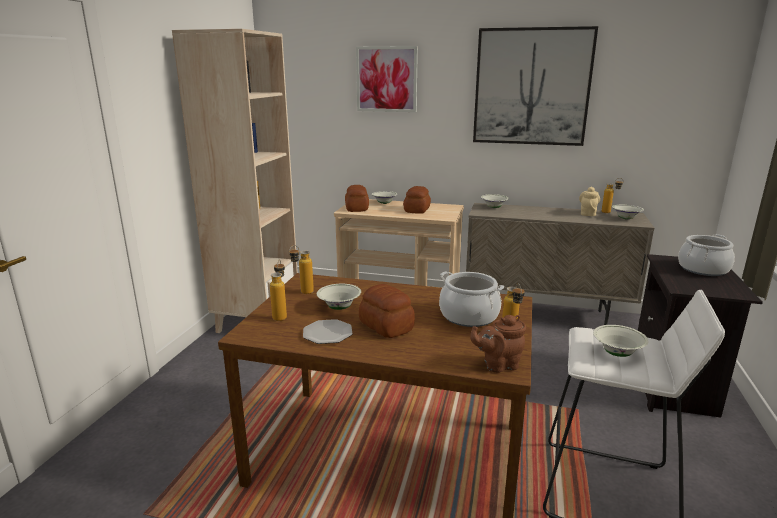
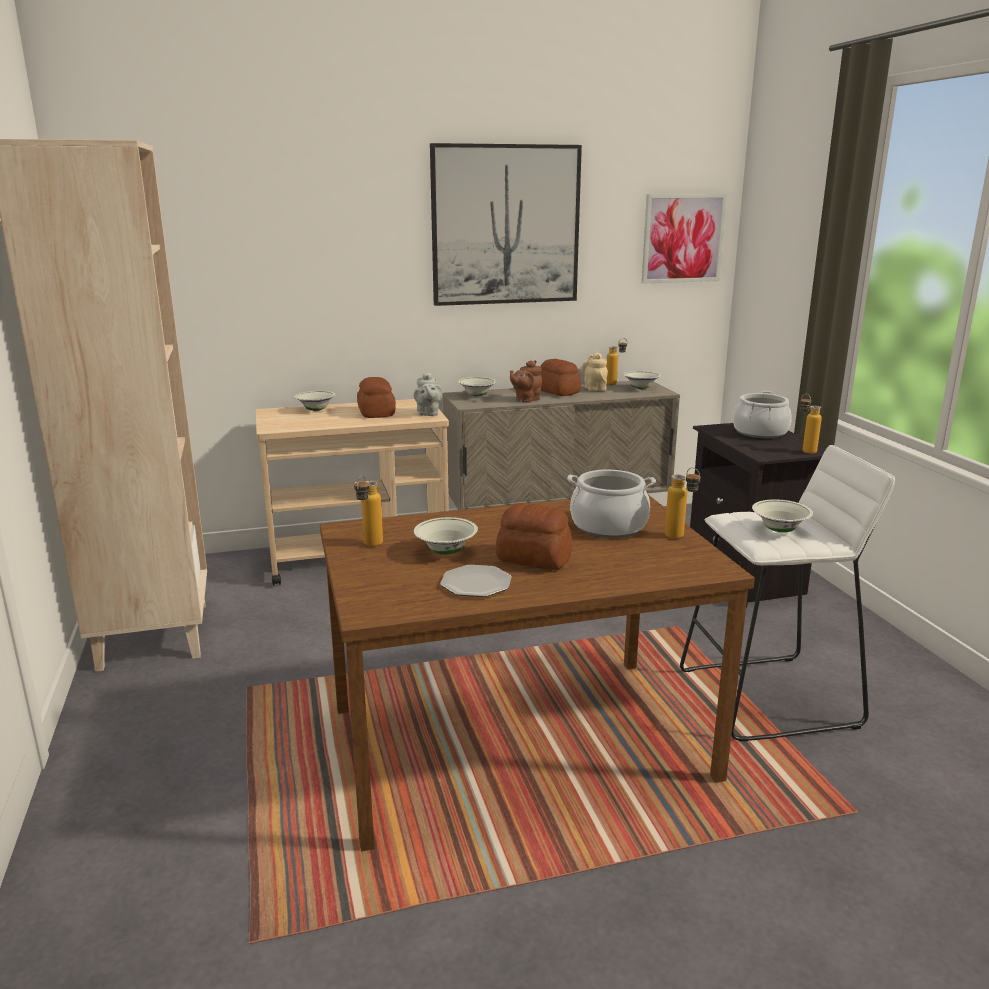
camera: 30 degrees left, 0 degrees up
(281, 315) = (382, 579): bottle -> bottle (805, 450)
(356, 208) = (284, 423): bread -> bread (558, 392)
(386, 79) = (294, 218): picture -> picture (683, 238)
(447, 215) = (428, 414): none -> grey teapot
(498, 365) = (702, 566): brown teapot -> brown teapot (526, 400)

